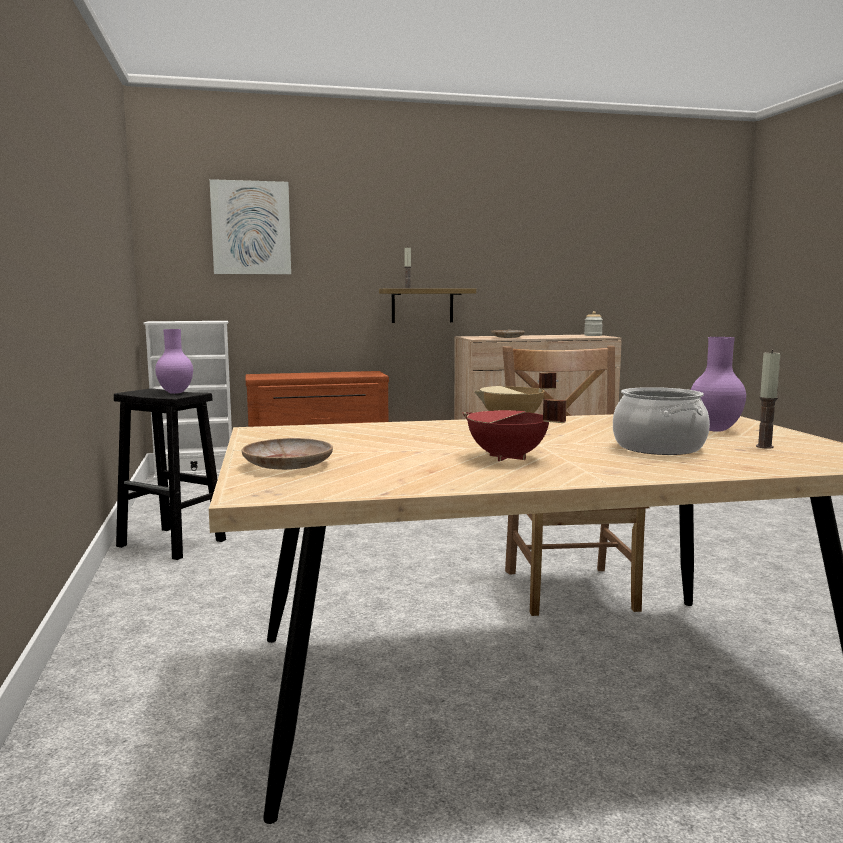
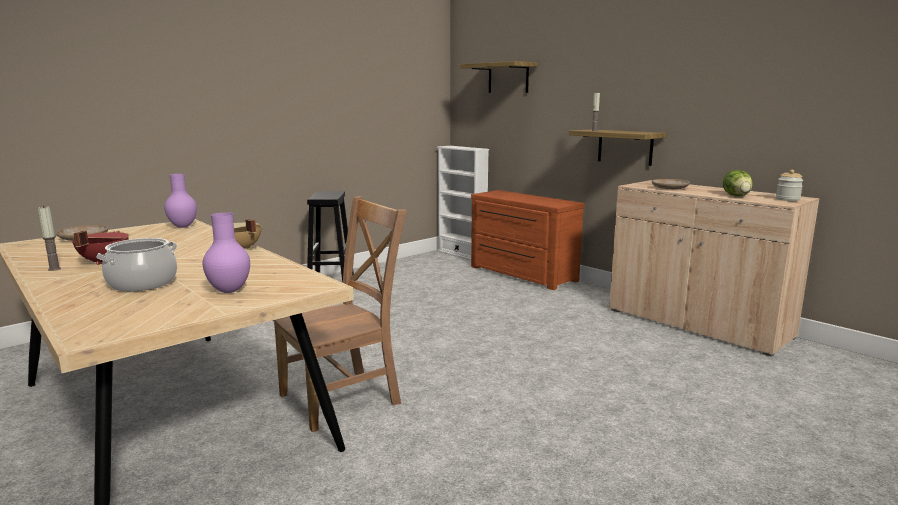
camera: 60 degrees right, 5 degrees up
(175, 393) = (330, 196): purple vase -> purple vase (182, 227)
(251, 228) = (508, 78): picture -> shelf
(564, 336) = (737, 196): none -> lettuce
(764, 446) = (152, 306): candle -> candle (54, 269)

